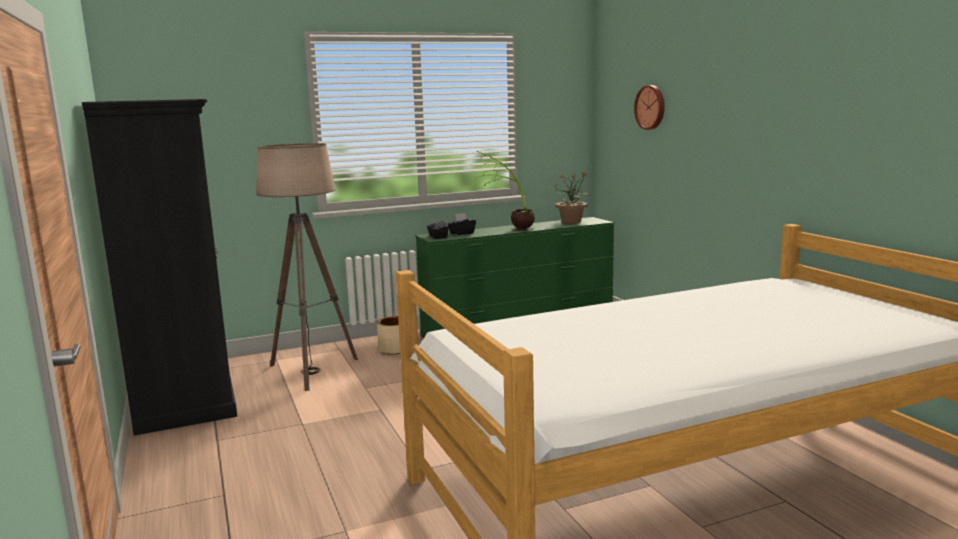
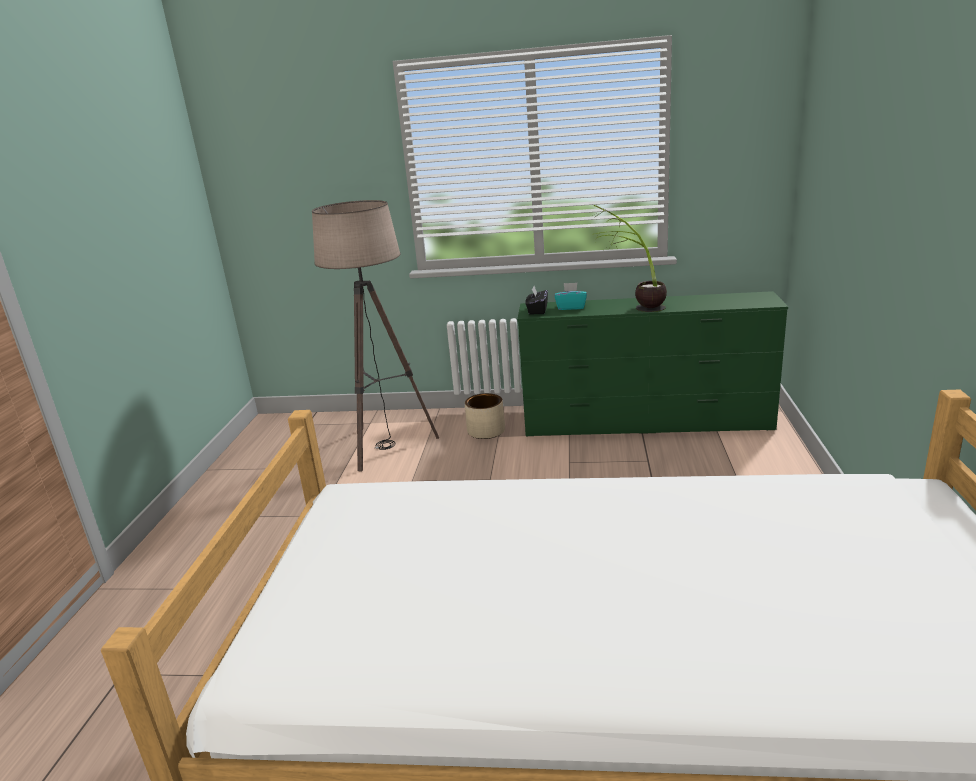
camera: 30 degrees right, 10 degrees up
(186, 393) = (267, 450): black wardrobe -> none
(461, 233) = (571, 307): black tissue box -> turquoise tissue box
(572, 221) = (731, 299): potted plant -> none
(651, 107) = (845, 147): wall clock -> none

